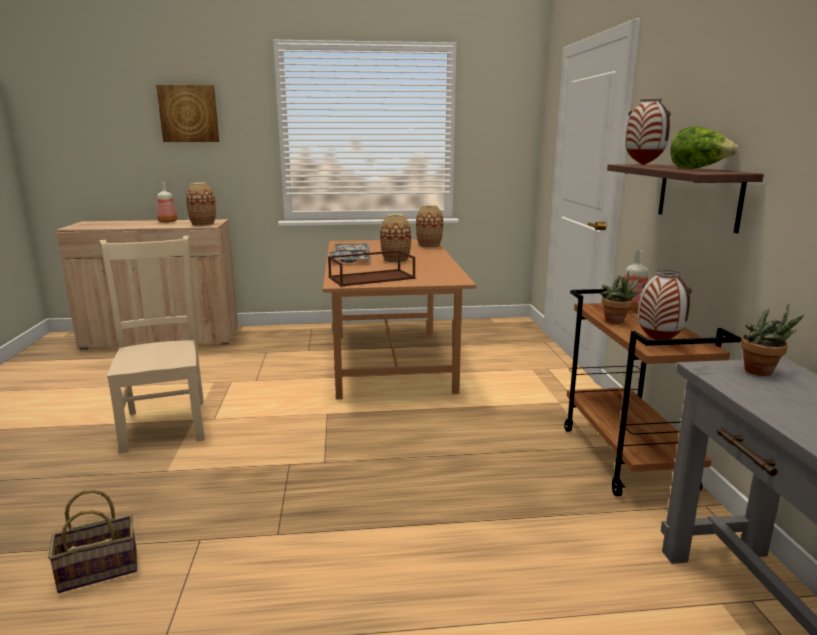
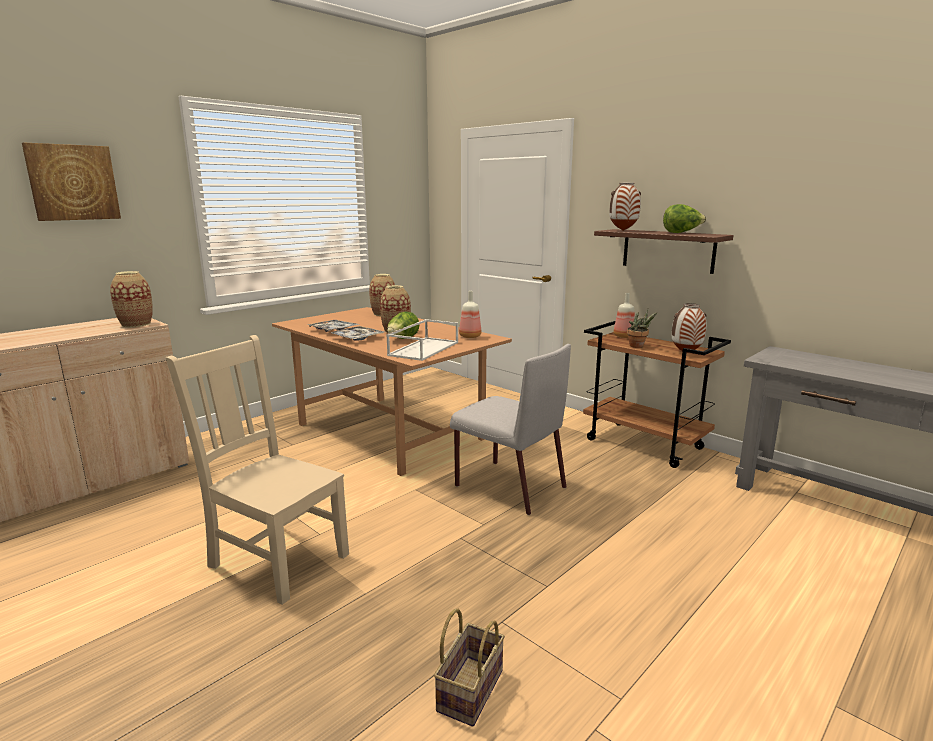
camera: 40 degrees left, 0 degrees up
(167, 222) = (67, 328): bottle -> bottle (469, 336)
(372, 277) = (423, 348): brown tray -> white tray
(379, 268) = (403, 339): none -> lettuce
(402, 440) = (508, 486): none -> grey chair
(762, 372) = (783, 355): potted plant -> none

